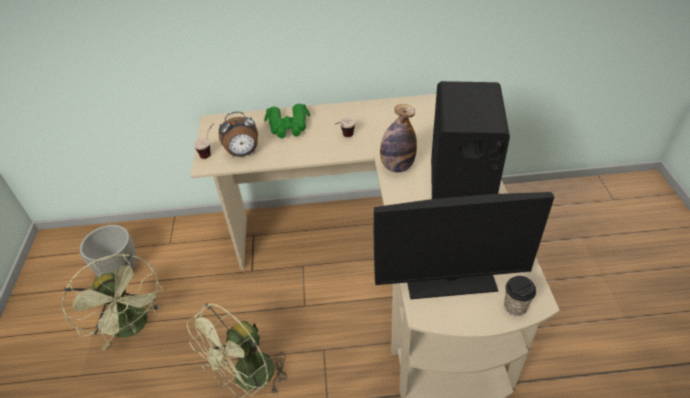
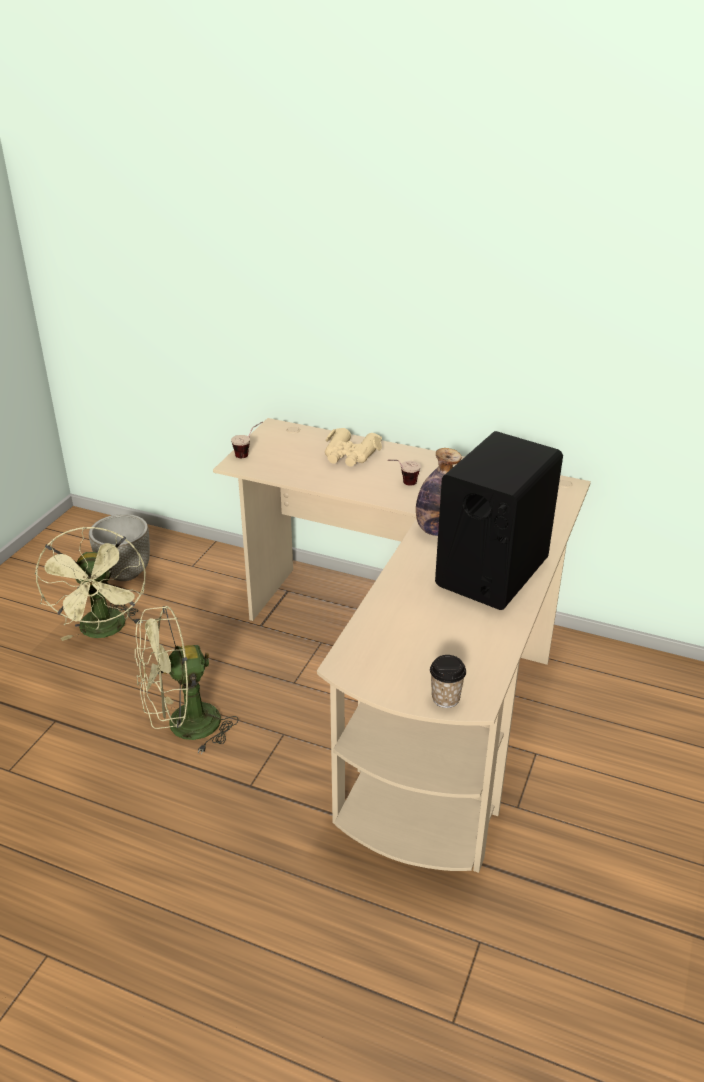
camera: 25 degrees right, 10 degrees down
(243, 153) = (281, 466): alarm clock -> none
(288, 126) = (350, 455): green binoculars -> beige binoculars
(450, 279) = (397, 649): monitor -> none

